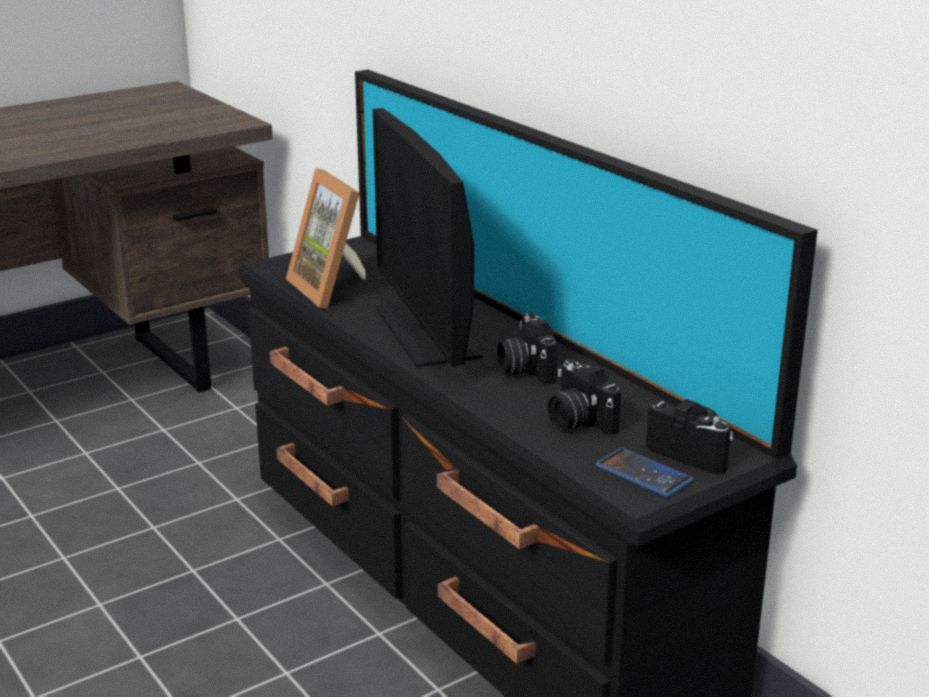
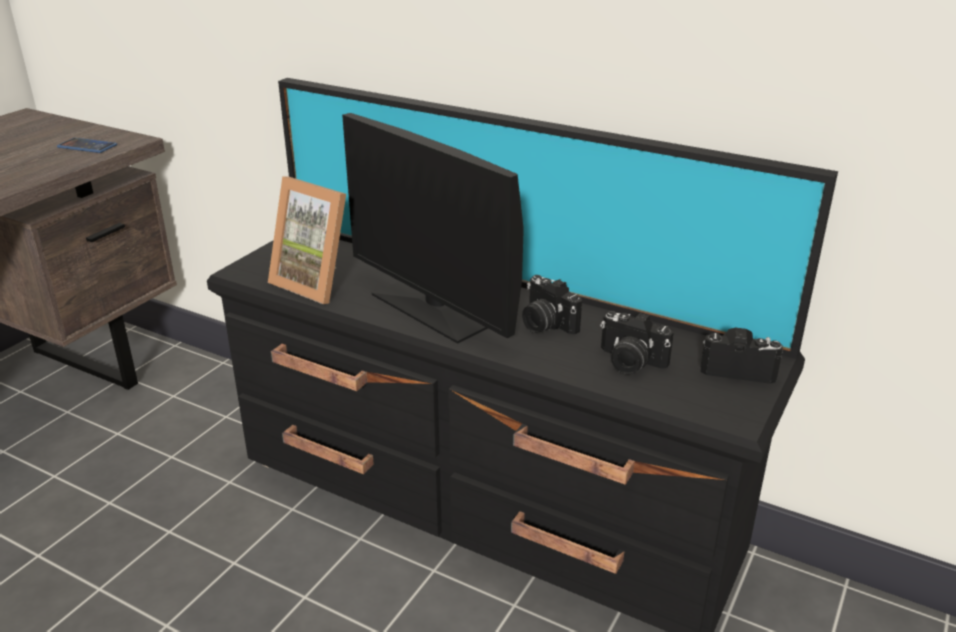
camera: 25 degrees left, 5 degrees up
(643, 474) = (723, 398): phone -> phone (87, 146)

